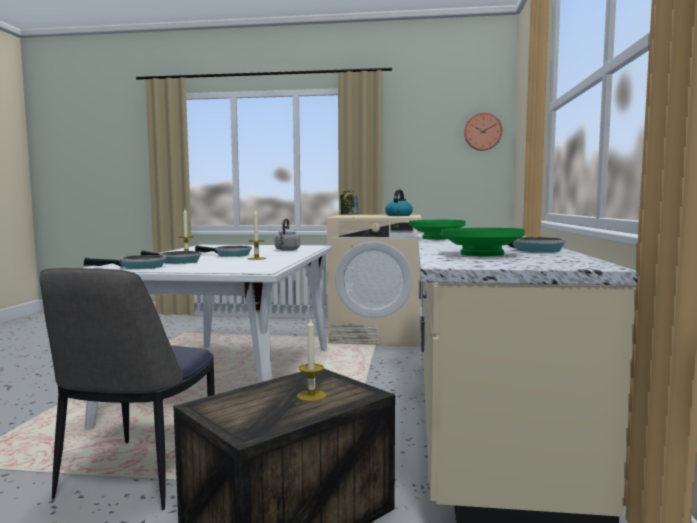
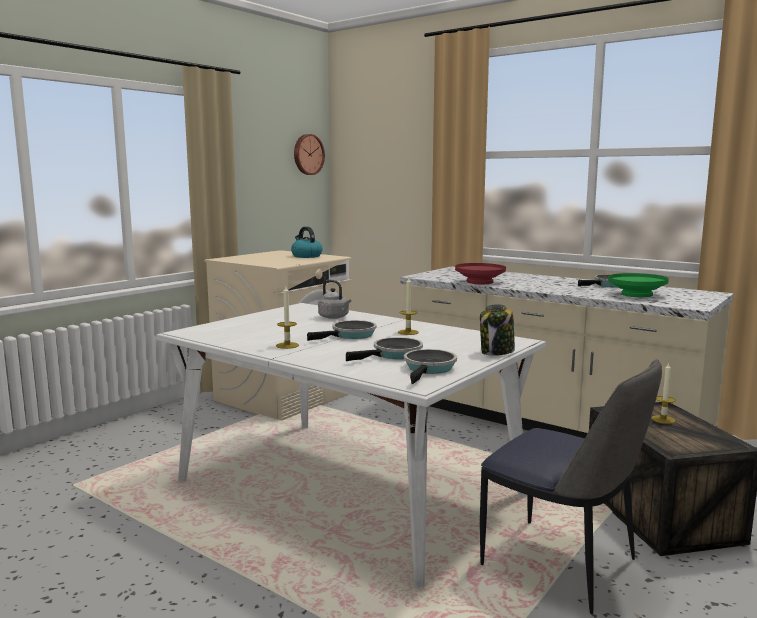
camera: 60 degrees left, 5 degrees up
(349, 214) = (227, 259): jar -> jar (497, 352)
(436, 238) = (480, 282): green bowl -> red bowl

